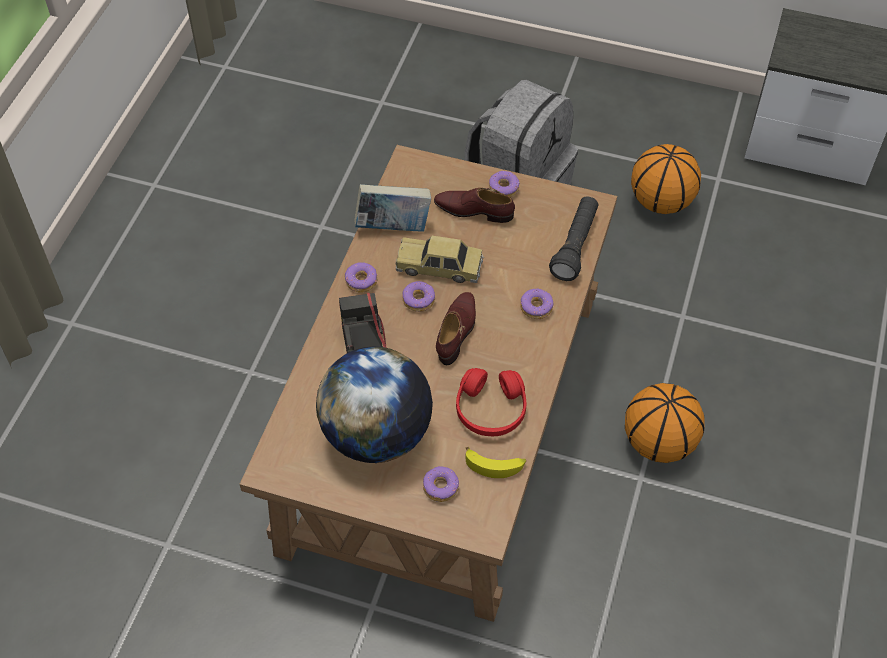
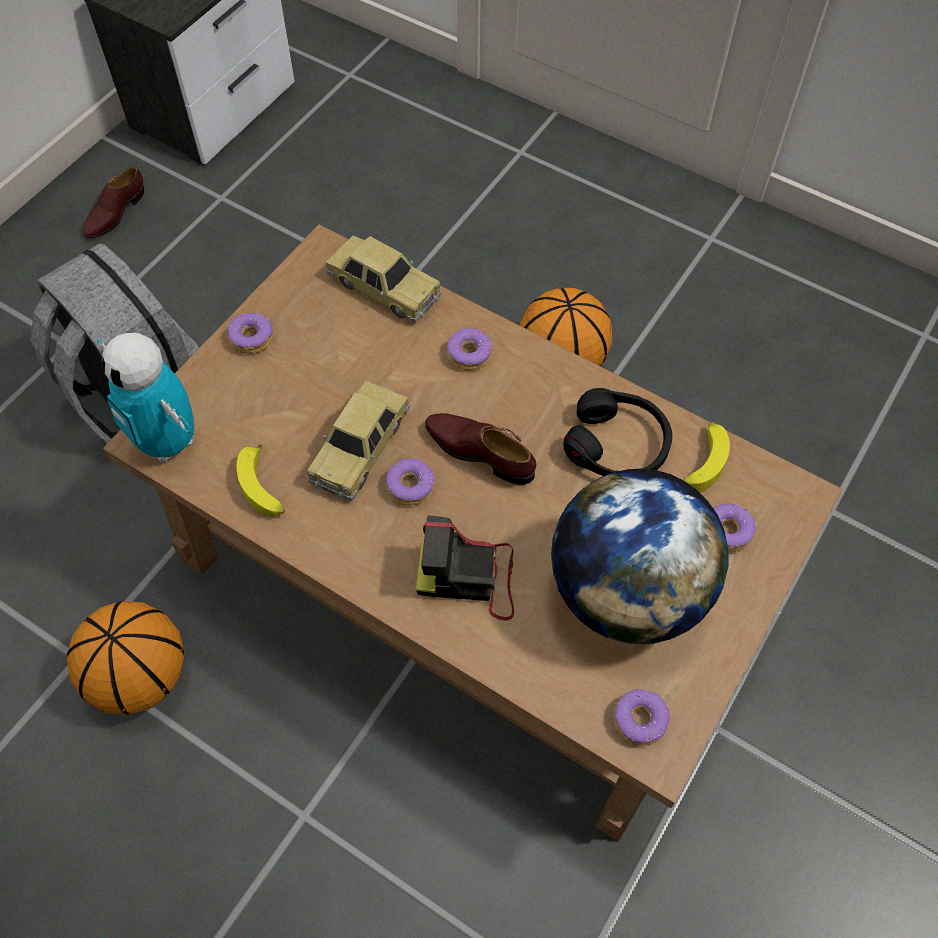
camera: 75 degrees left, 5 degrees up
(361, 281) = (350, 552): donut -> donut (640, 720)
(393, 227) = (263, 488): book -> banana
(410, 172) = (168, 442): none -> toy robot
(474, 210) = (276, 382): brown shoe -> brown shoe (115, 213)
(490, 409) = (617, 445): red headphones -> black headphones
(575, 246) = (383, 287): black flashlight -> toy car
(662, 201) = (228, 258): basketball -> basketball (141, 674)

